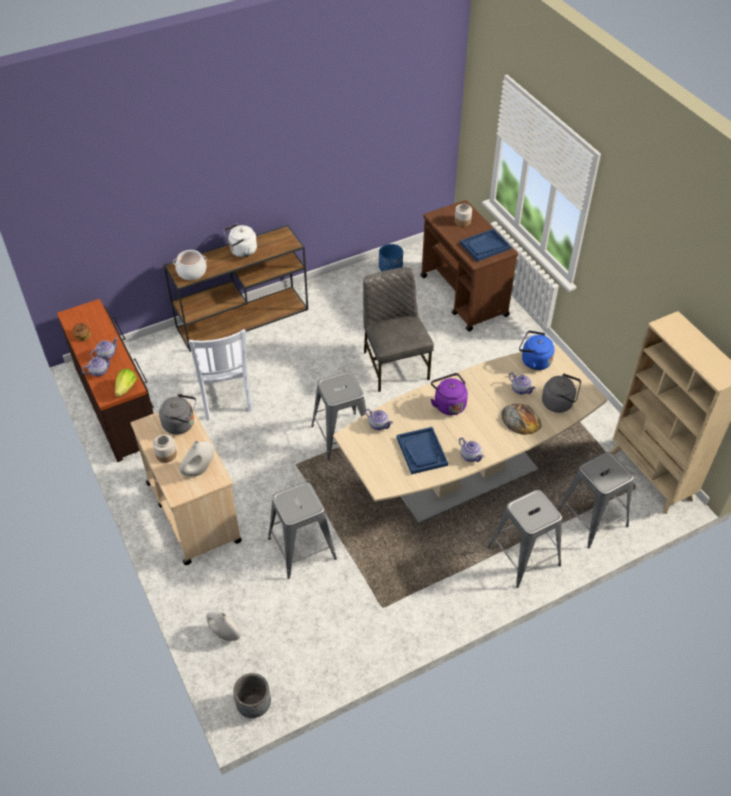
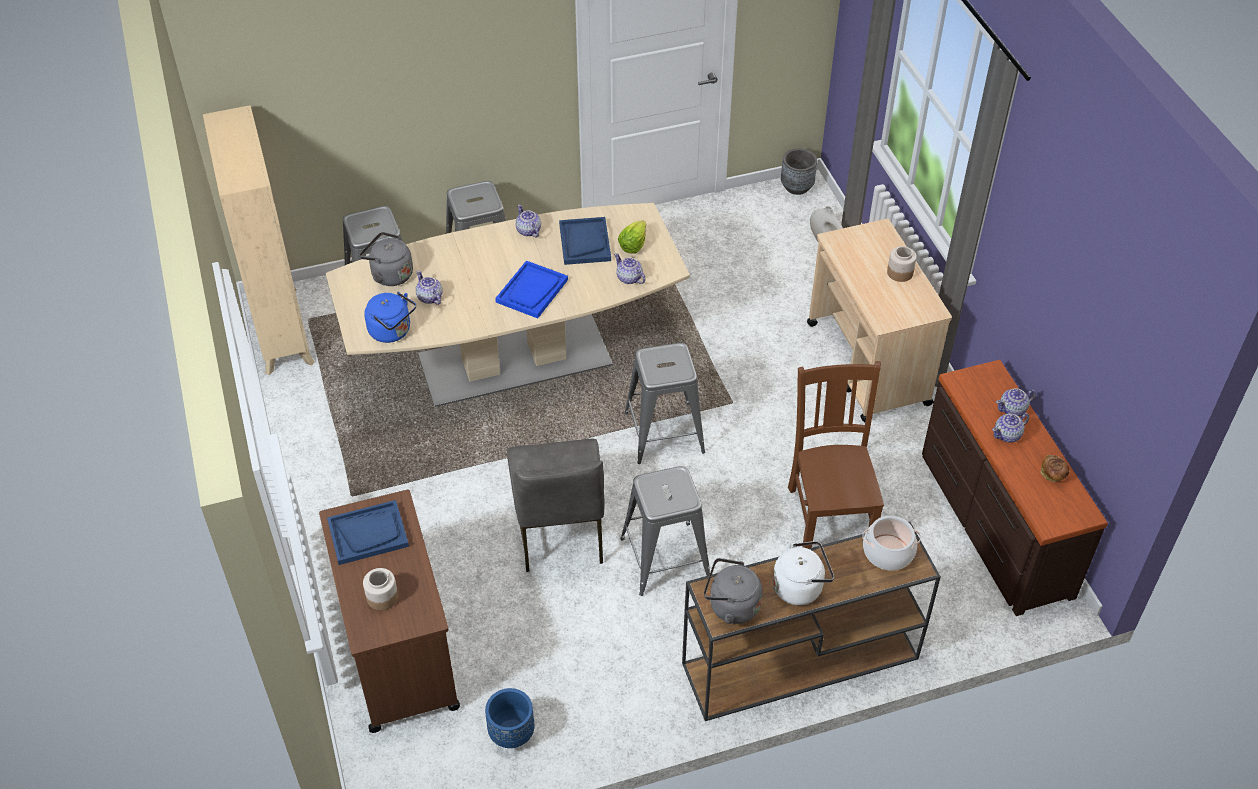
camera: 170 degrees left, 0 degrees up
(126, 388) = (967, 379): lettuce -> lettuce (633, 245)
(181, 424) = (884, 305): grey kettle -> grey kettle (730, 606)
(199, 470) = (857, 251): white vase -> none
(225, 397) = (829, 515): white chair -> brown chair
(302, 548) = (734, 308): grey stool -> grey stool (664, 558)
(448, 404) = (532, 291): purple kettle -> blue tray
(521, 419) = (448, 262): bread -> none

